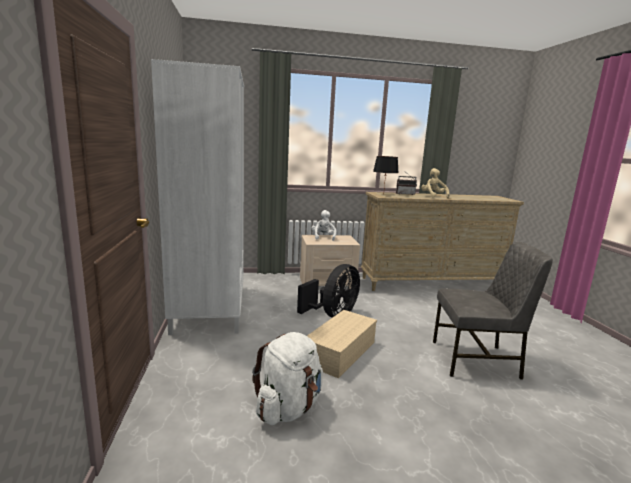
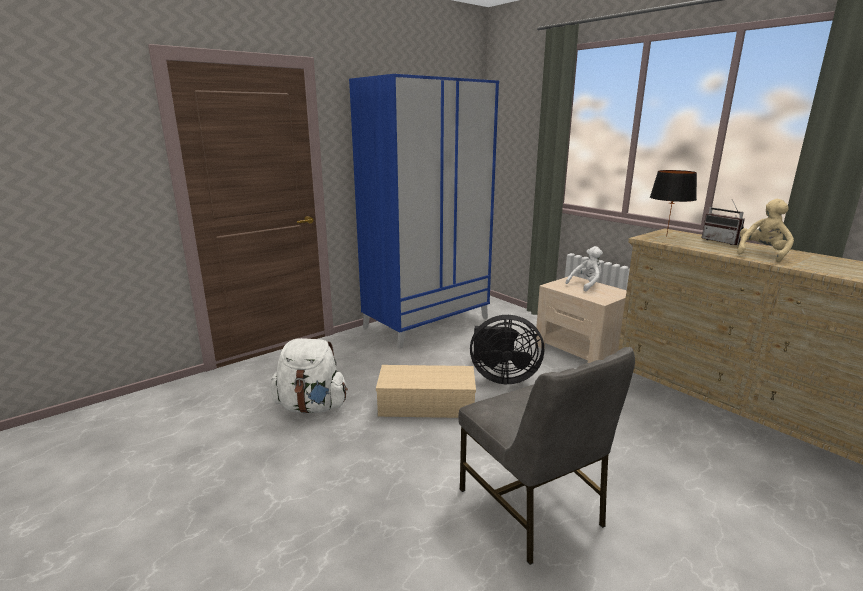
camera: 60 degrees right, 5 degrees up
(210, 307) = (427, 322): white wardrobe -> blue wardrobe

